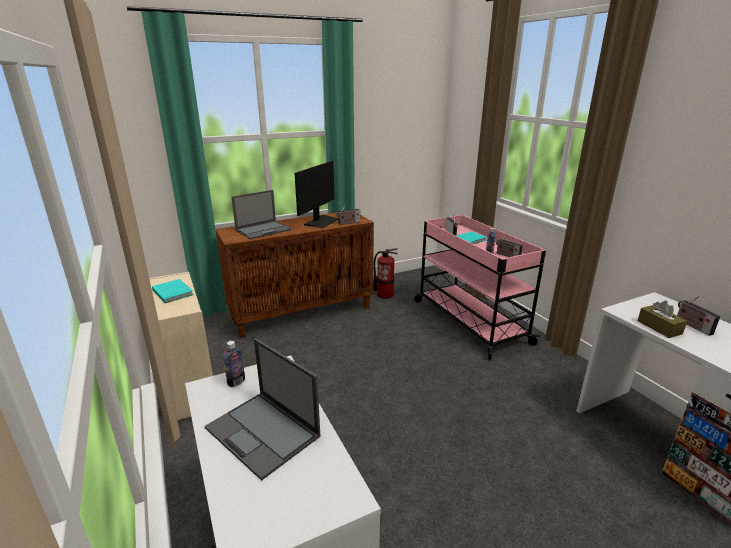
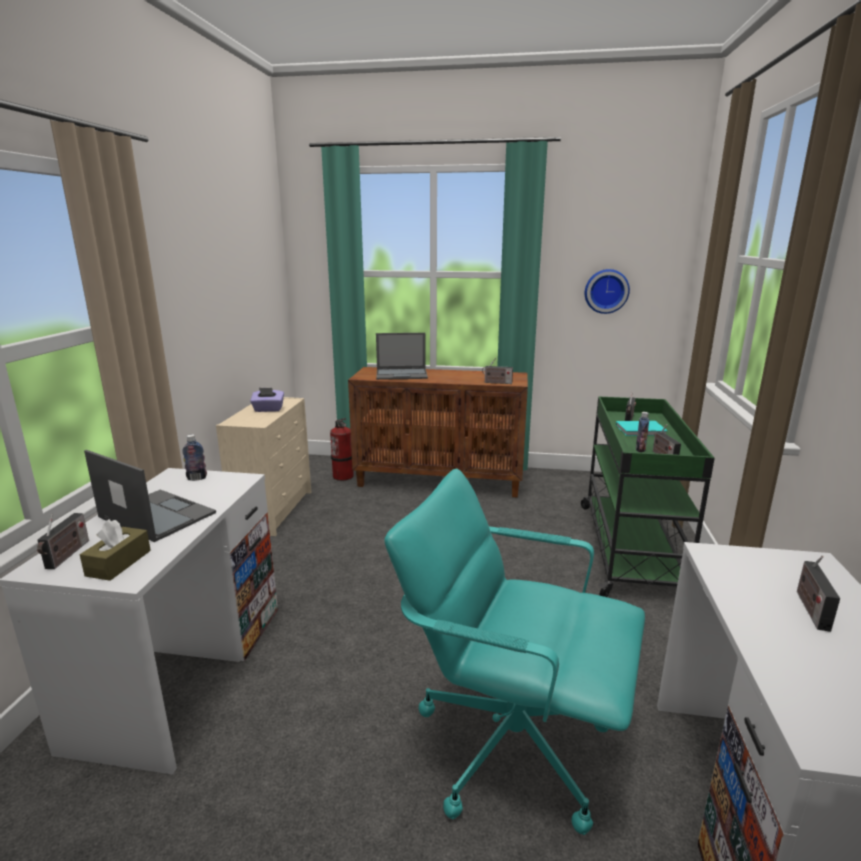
camera: 35 degrees right, 5 degrees down
(173, 292) = (268, 409): turquoise book -> purple tissue box
(250, 514) = (67, 555): none -> radio
(263, 433) = (156, 515): laptop -> laptop turned 135 degrees clockwise
(321, 221) = (471, 377): monitor -> none
(385, 295) = (552, 490): fire extinguisher -> fire extinguisher (343, 476)
(395, 140) = (606, 291): none -> wall clock
(468, 321) = (629, 548): pink cart -> green cart
(541, 473) = (511, 742): none -> turquoise office chair
(659, 327) = (739, 590): brown tissue box -> brown tissue box (119, 563)

